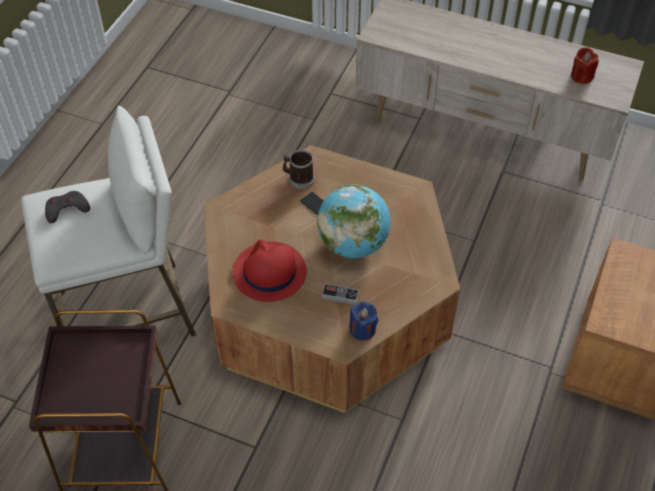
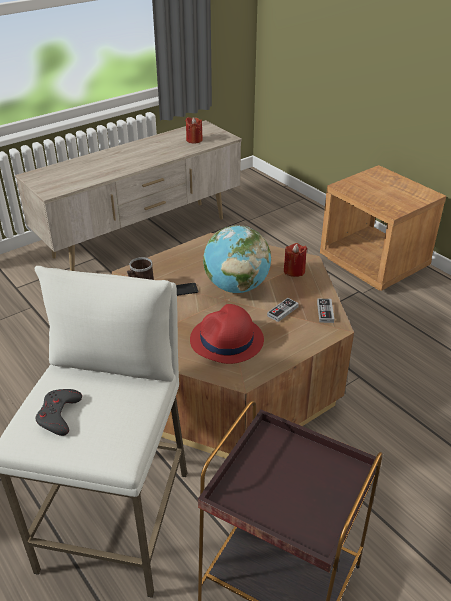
camera: 60 degrees left, 15 degrees down
(362, 329) = (325, 312): blue candle -> game controller
(414, 278) = (294, 271): none -> red candle

